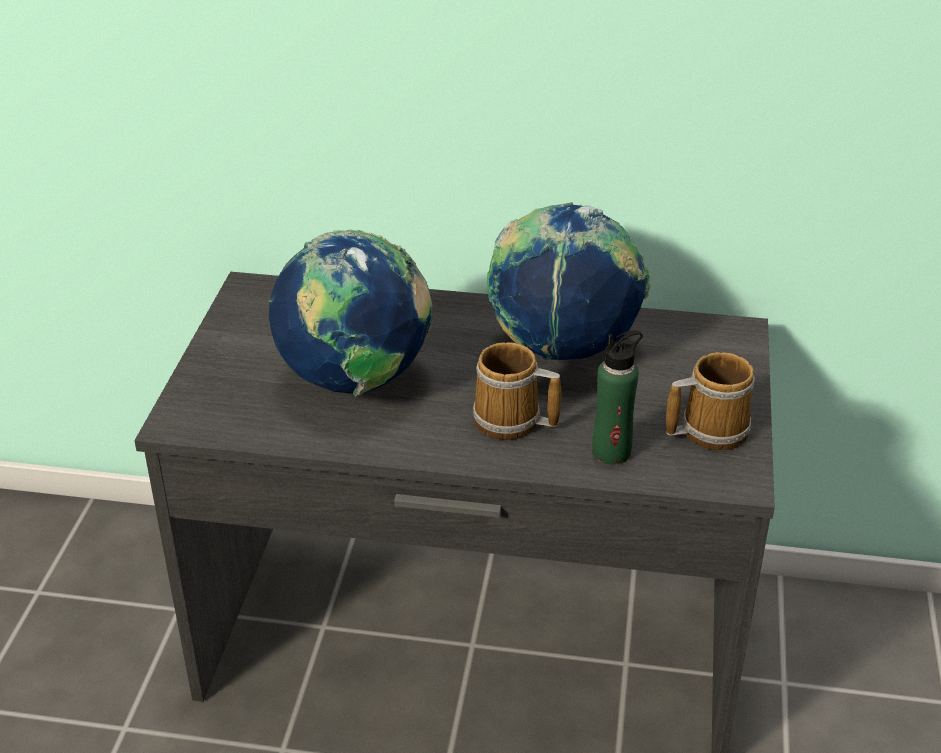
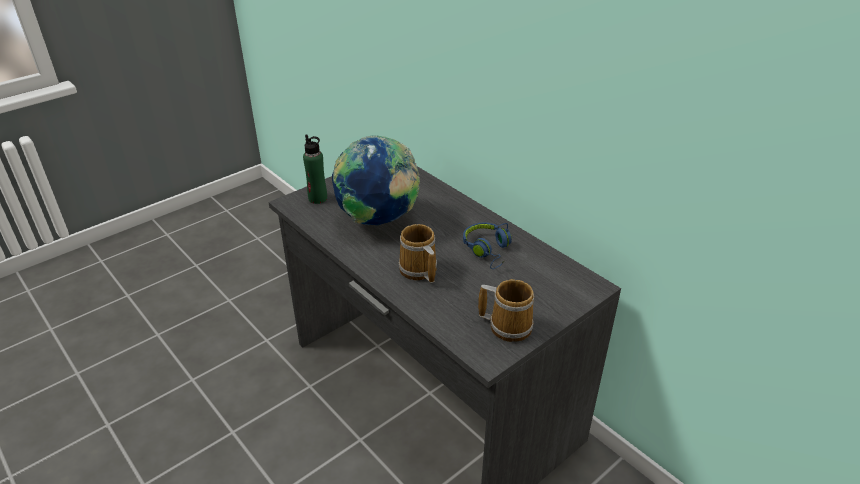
camera: 40 degrees right, 0 degrees up
(563, 349) = (488, 250): globe -> blue headphones
(611, 452) = (445, 309): green bottle -> green bottle (318, 198)

